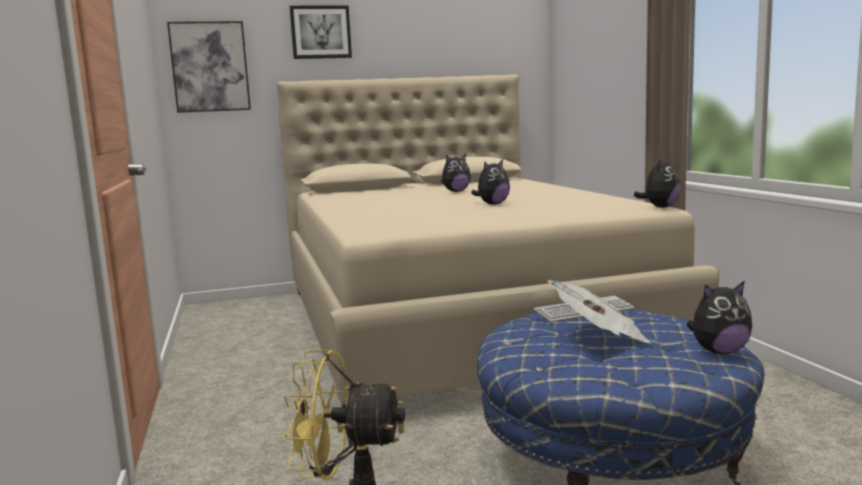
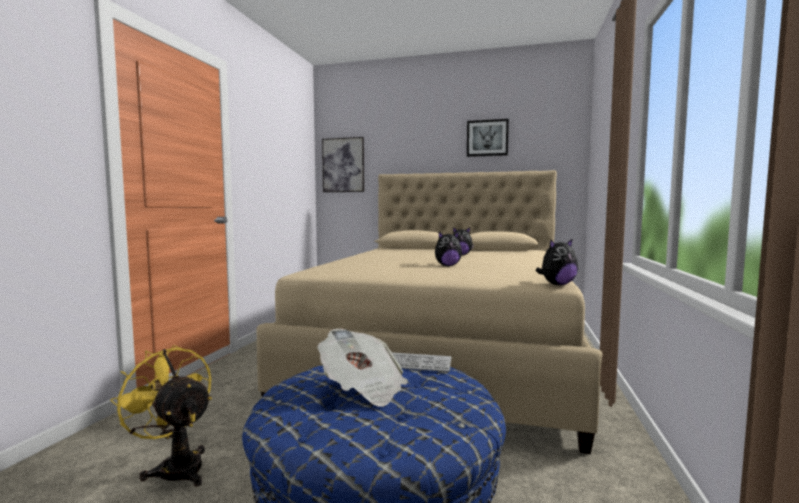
camera: 30 degrees right, 5 degrees down
(320, 32) = (410, 142): picture -> picture (487, 138)
(719, 351) = (426, 435): plush toy -> none

